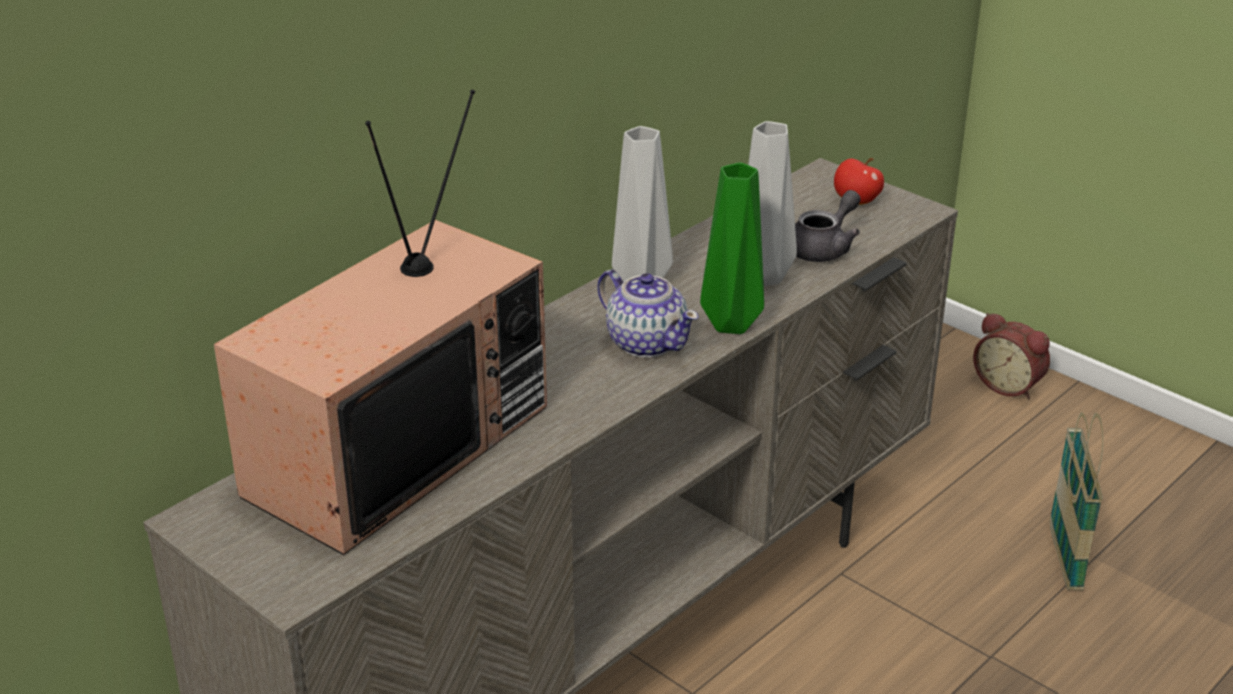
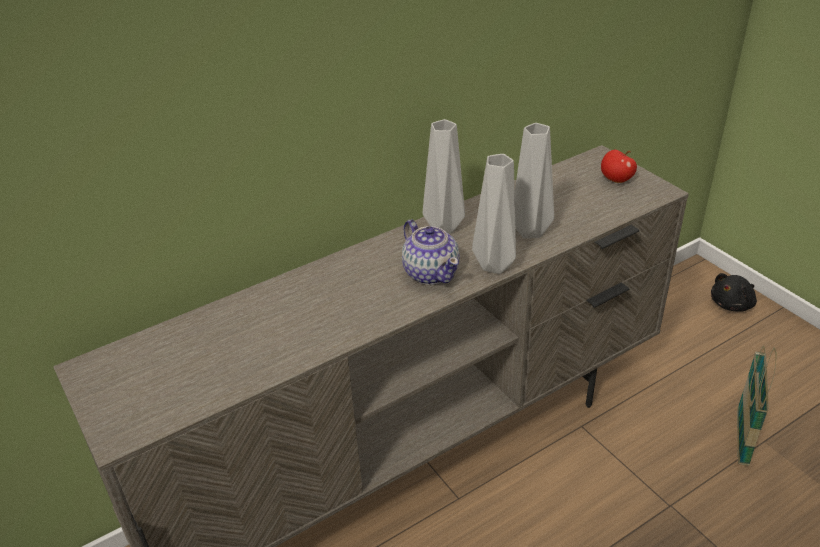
camera: 15 degrees right, 5 degrees up
(397, 446) = (234, 332): television -> none
(731, 326) = (494, 266): green vase -> grey vase
(824, 248) = (581, 213): grey teapot -> none
(1009, 385) = (732, 304): alarm clock -> black plush toy

